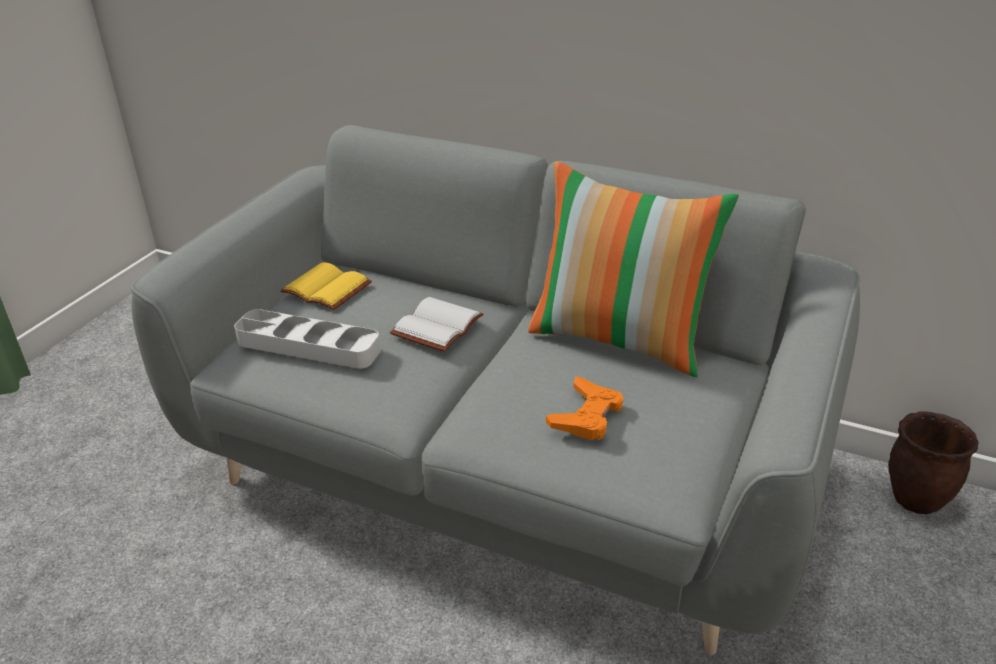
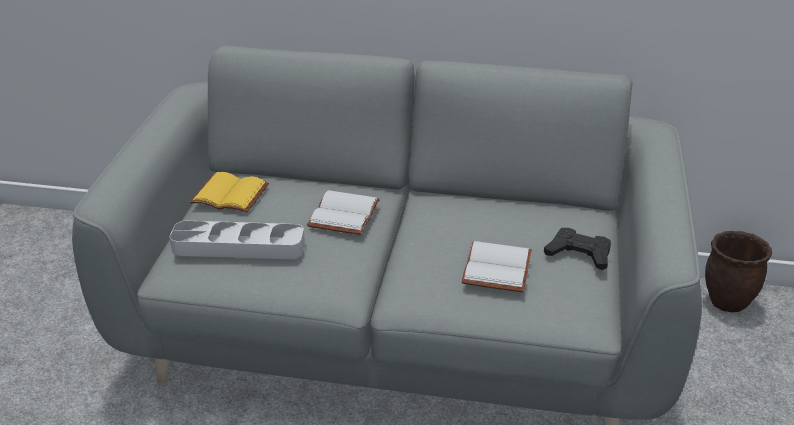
camera: 15 degrees left, 0 degrees up
(586, 416) = (499, 269): orange game controller -> white book
(620, 339) = (498, 205): pillow -> none
(693, 412) = (579, 254): none -> black game controller

